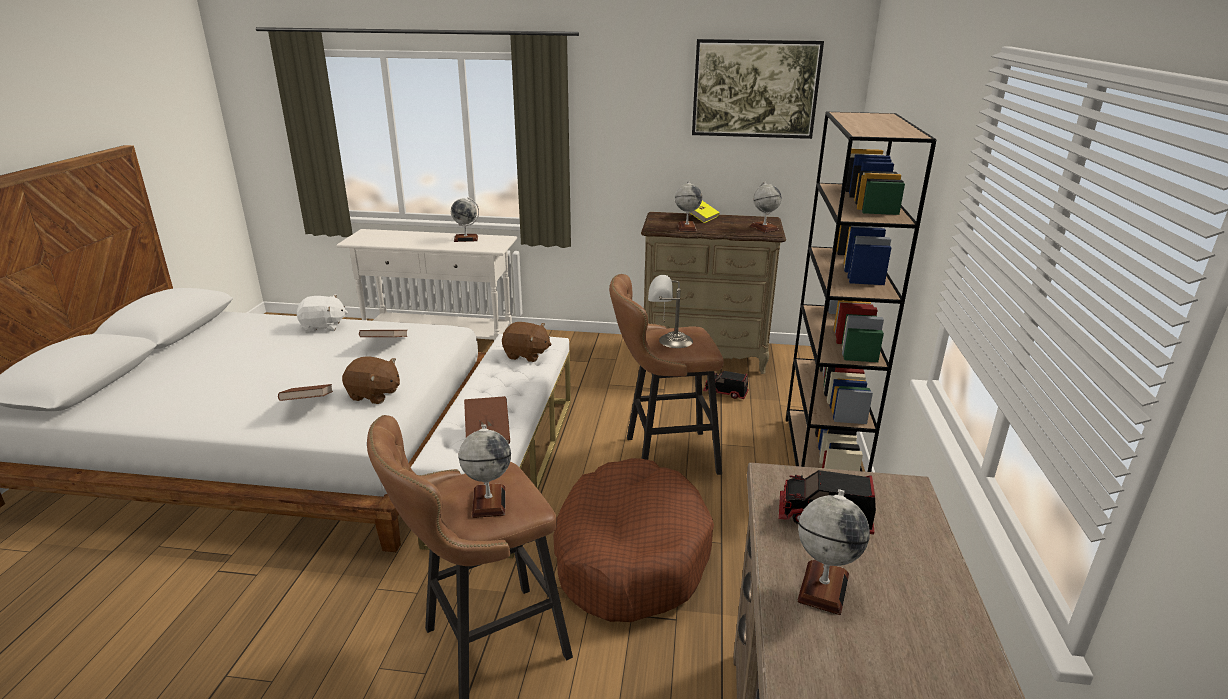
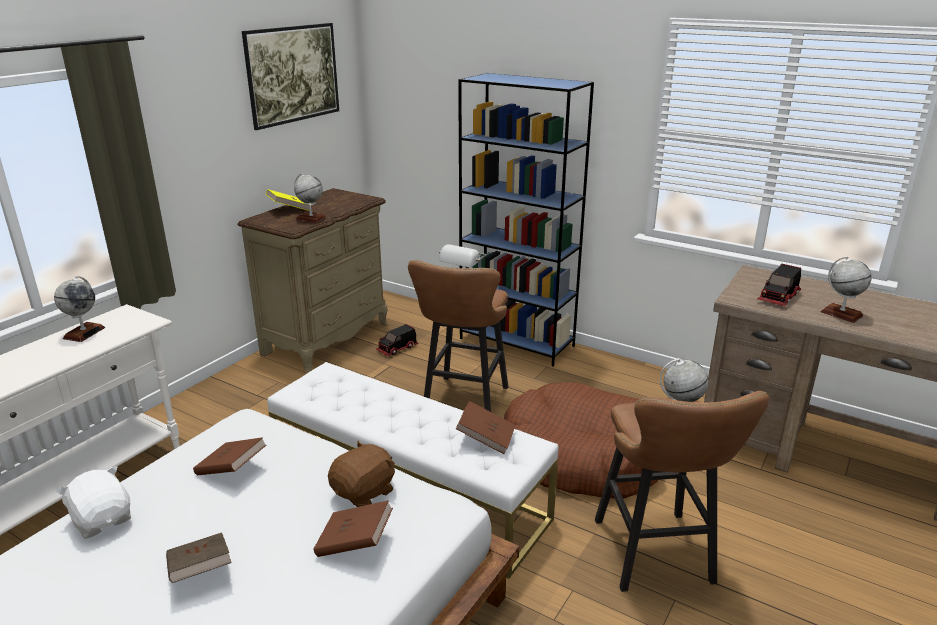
camera: 65 degrees left, 0 degrees up
(277, 366) = (200, 571): none -> brown book
(323, 327) = (103, 520): white plush toy -> white plush toy turned 60 degrees counterclockwise
(526, 355) = (343, 389): brown plush toy -> none
(764, 228) = (354, 197): globe -> none
(823, 457) = (517, 342): beige bookcase -> blue bookcase

